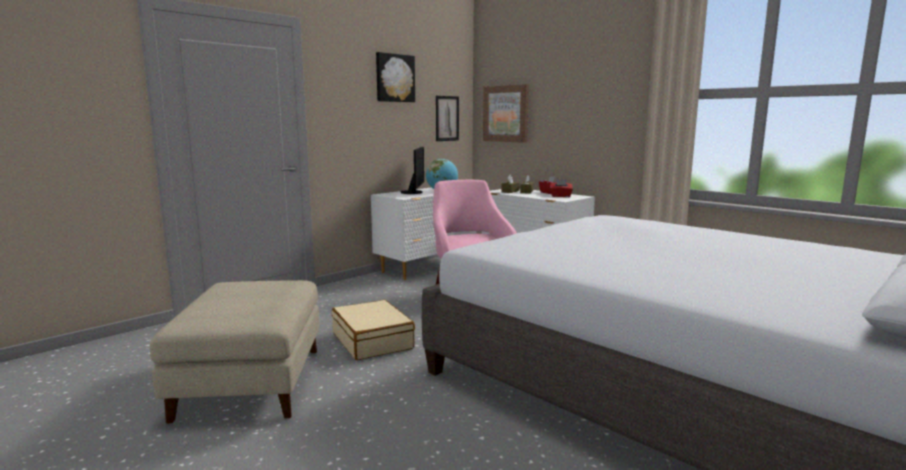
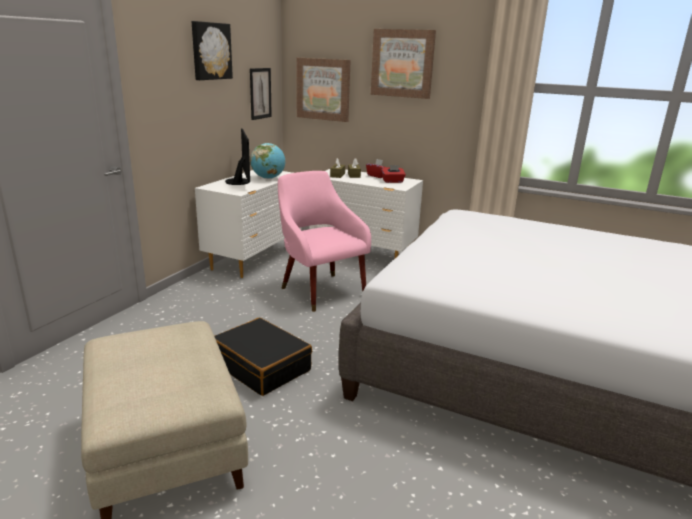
camera: 20 degrees left, 10 degrees up
(373, 341) = (262, 366): beige suitcase -> black suitcase
(574, 83) = (402, 63): none -> picture

